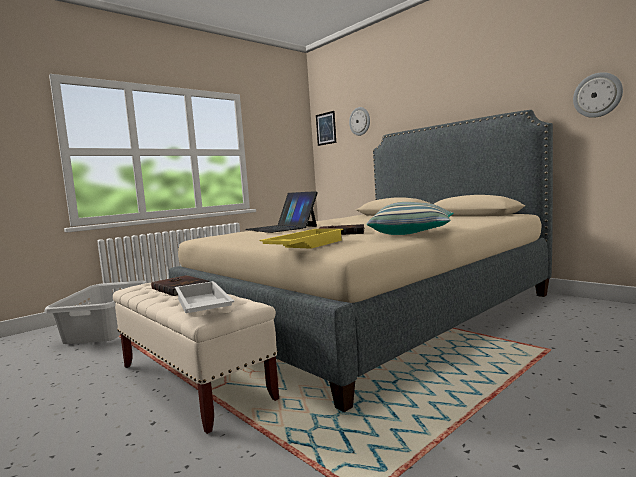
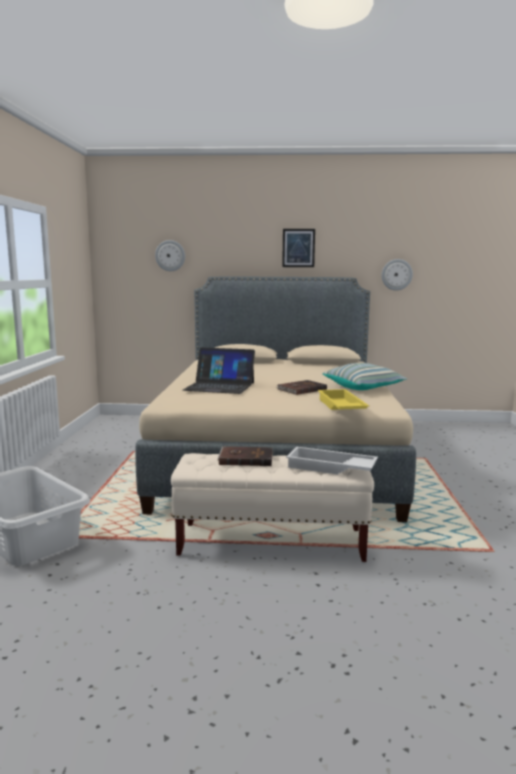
camera: 45 degrees left, 5 degrees up
(326, 128) = (116, 255): picture -> picture (298, 248)

